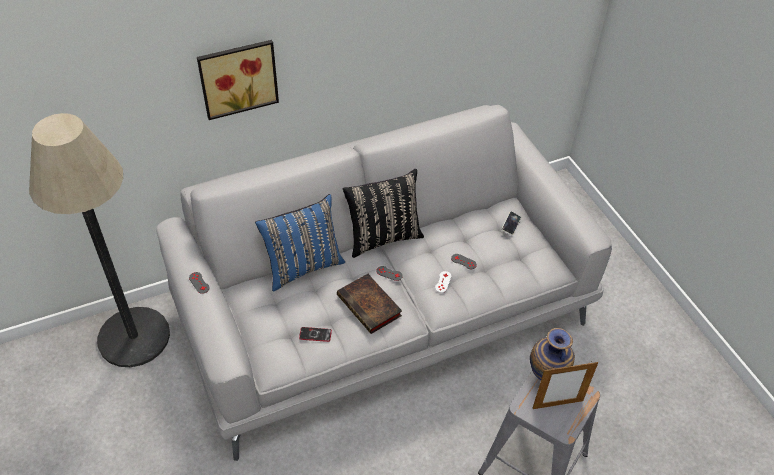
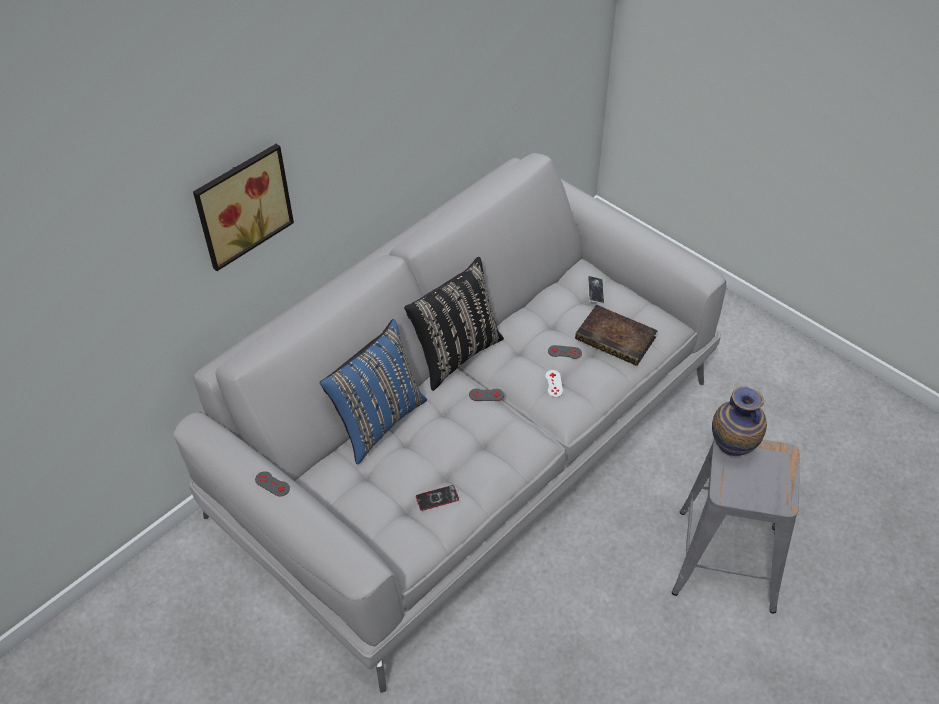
camera: 20 degrees left, 0 degrees up
(134, 337) = (172, 590): floor lamp -> none
(370, 307) = (485, 442): book -> book (617, 339)
(557, 404) = (760, 476): picture frame -> none

